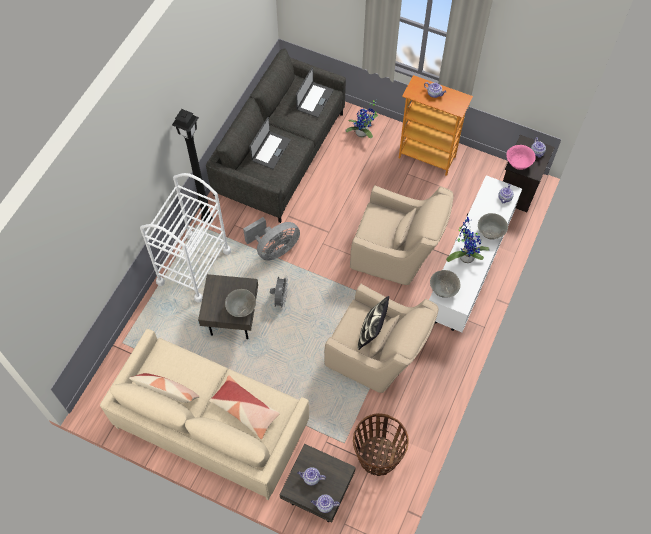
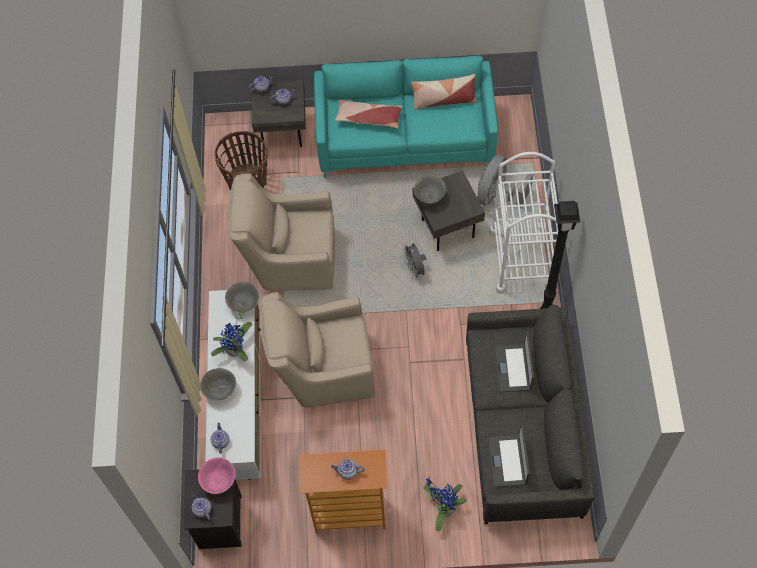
camera: 155 degrees right, 0 degrees up
(211, 425) = (405, 139): beige sofa -> turquoise sofa
(274, 249) = (454, 315): grey fan -> grey fan (497, 195)
(372, 331) = (295, 235): pillow -> none

